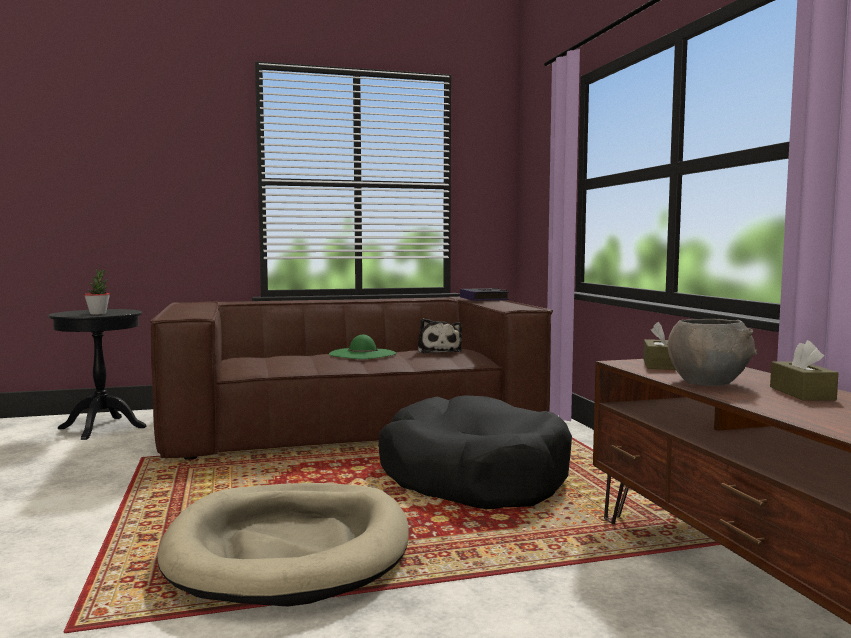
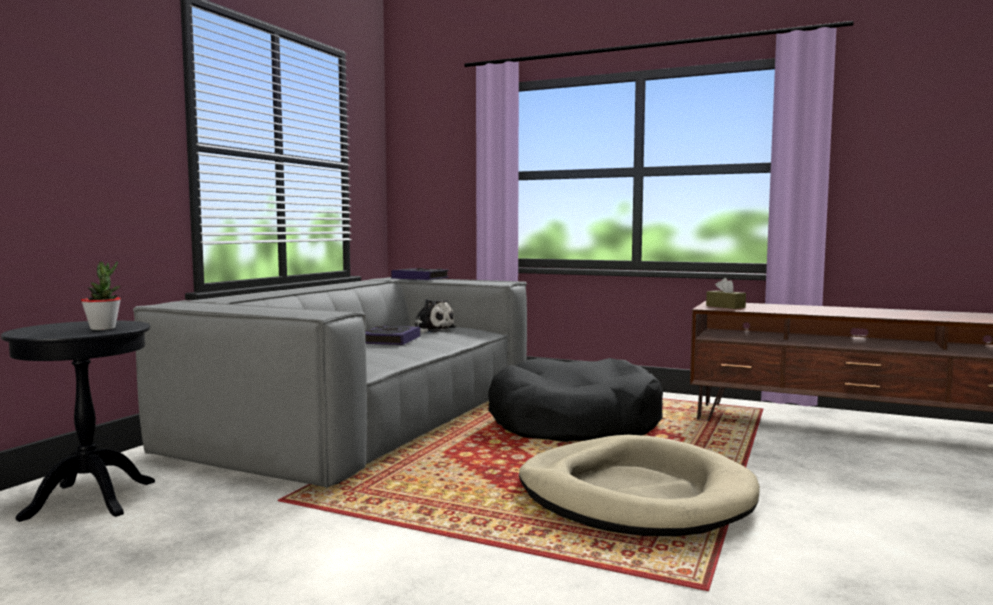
camera: 50 degrees left, 0 degrees up
(352, 424) = (369, 418): brown sofa -> grey sofa
(362, 354) = (390, 340): green hat -> book
(708, 382) = (790, 310): grey bowl -> none
(801, 393) = (834, 309): brown tissue box -> none

